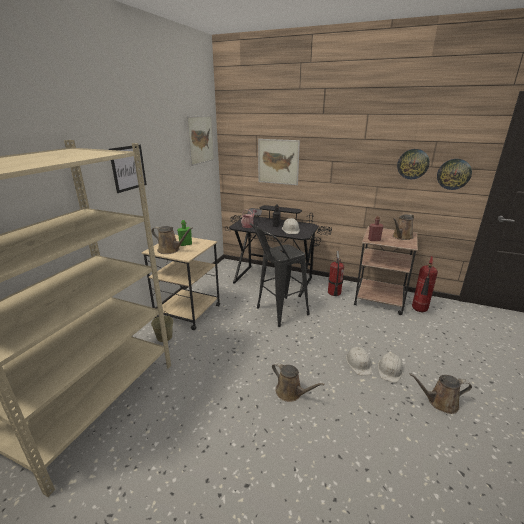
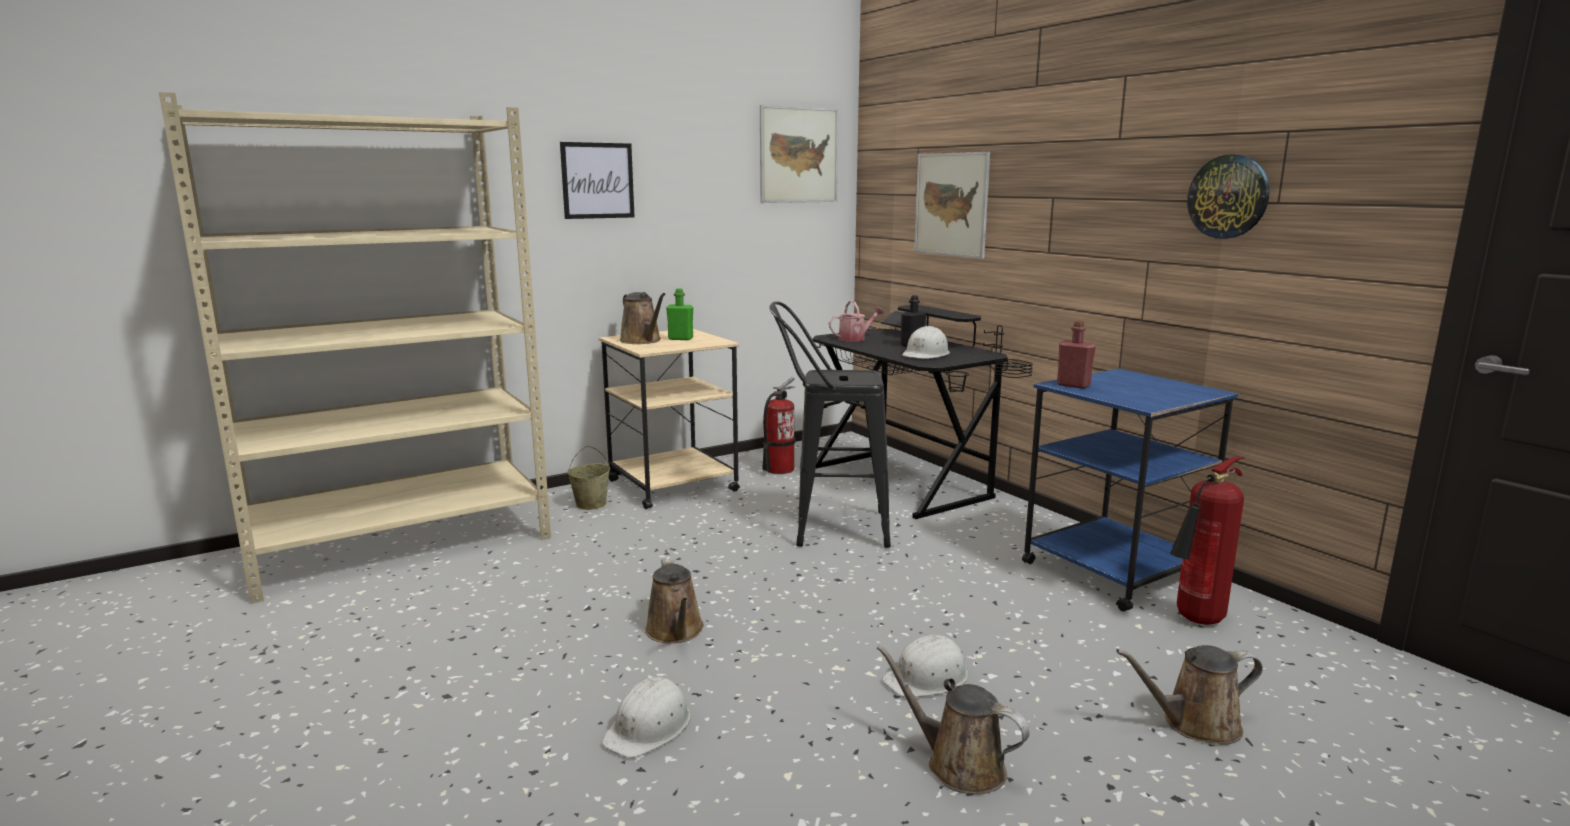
camera: 35 degrees right, 10 degrees down
(334, 293) = (1008, 532): fire extinguisher -> fire extinguisher (779, 469)
(359, 363) = (873, 644): white hard hat -> white hard hat (649, 727)
(380, 299) = (1115, 572): brown cart -> blue cart
(401, 237) = (1164, 392): brown watering can -> brown watering can (1194, 724)
(453, 174) = (1337, 222): wall clock -> none

